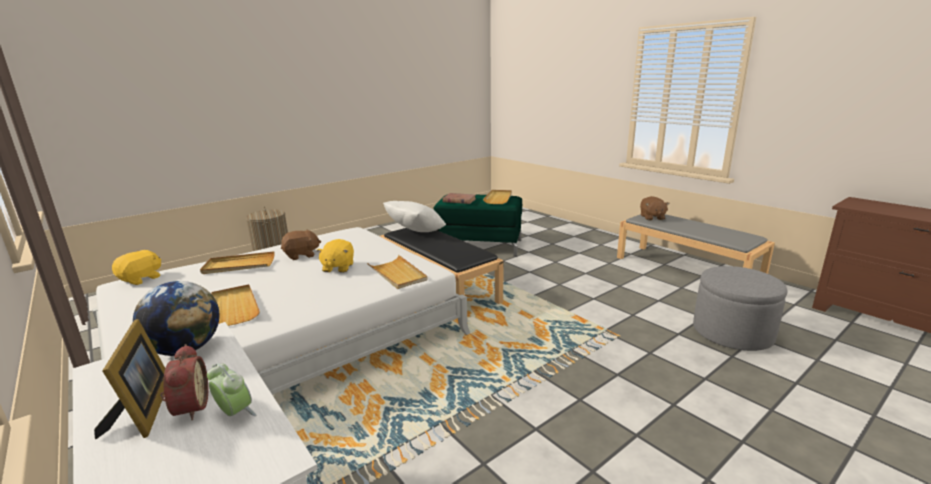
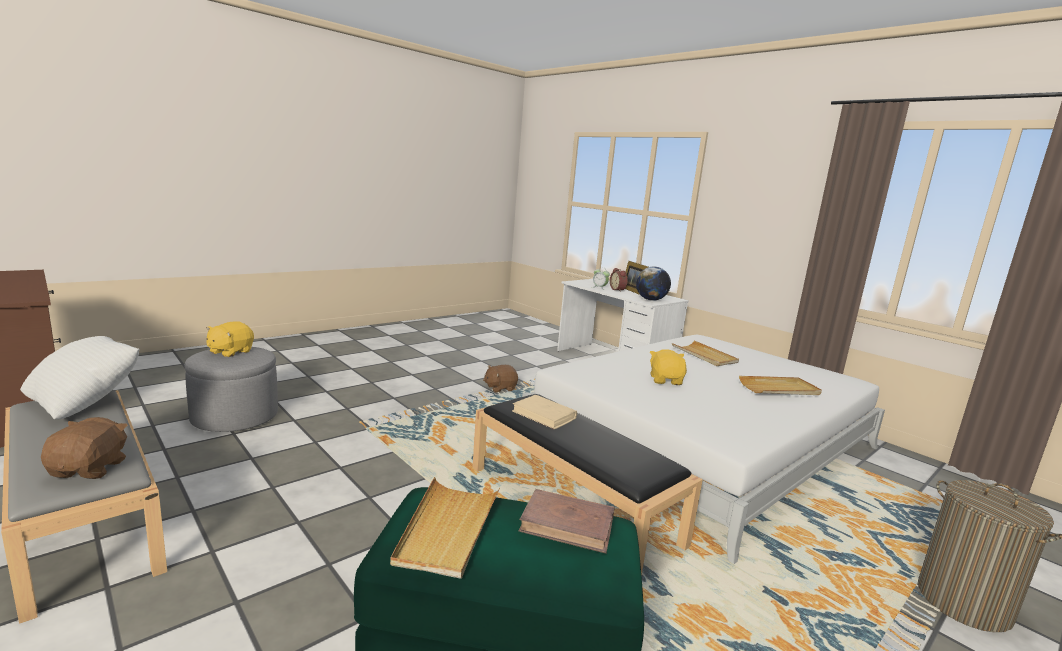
camera: 175 degrees right, 5 degrees down
(141, 279) = (843, 381): yellow plush toy -> yellow plush toy (230, 352)
(301, 255) = (736, 402): brown plush toy -> brown plush toy (500, 388)
(397, 274) = (595, 370): beige tray -> none
(415, 233) = (626, 456): white pillow -> white pillow (86, 402)
(455, 249) = (544, 415): none -> beige book

